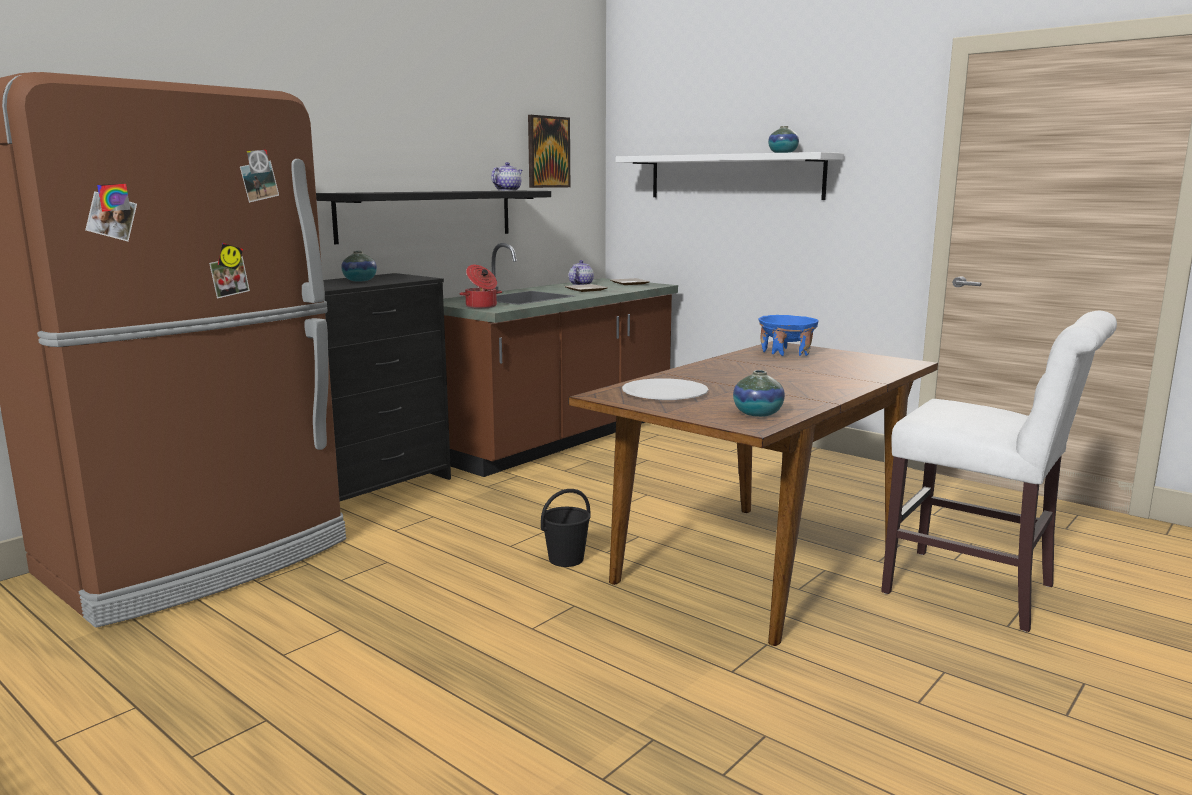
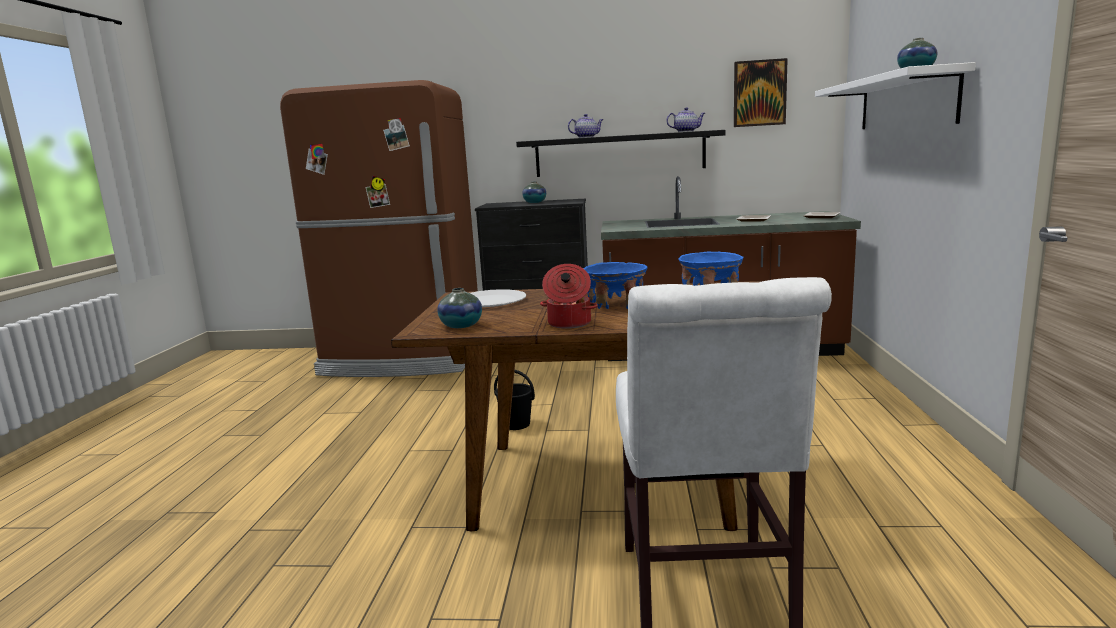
camera: 55 degrees right, 0 degrees up
(481, 306) = (616, 227): cooking pot -> cooking pot (568, 324)
(581, 284) = (775, 215): teapot -> teapot (586, 137)
(774, 373) = (615, 304): none -> blue bowl

